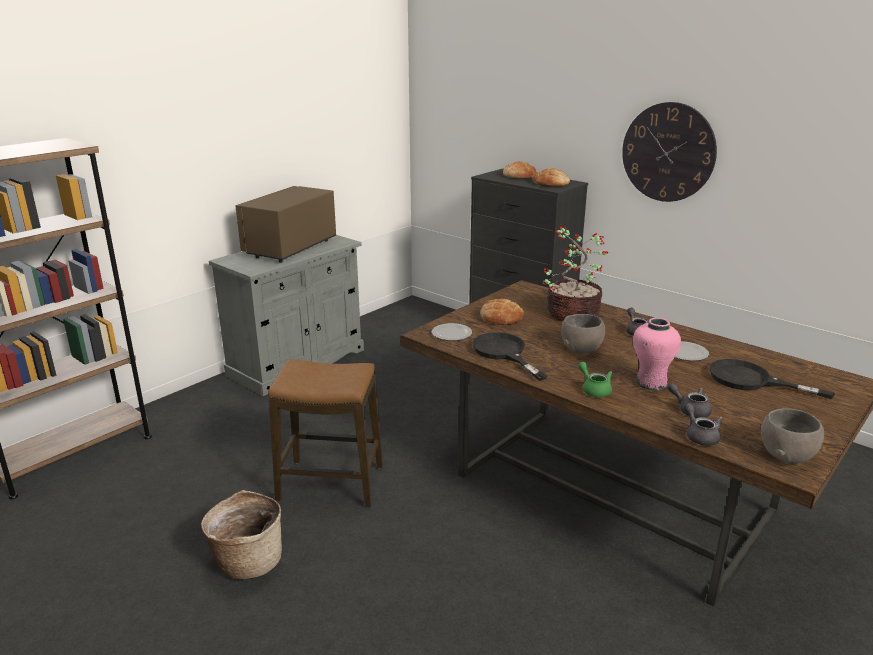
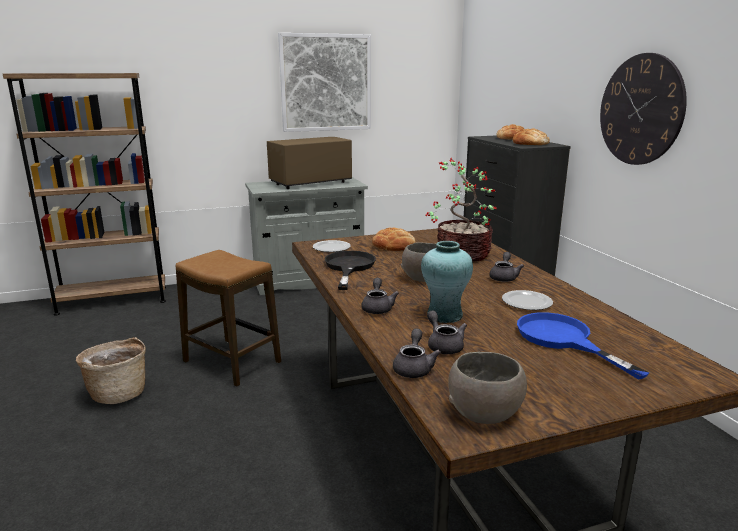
camera: 30 degrees right, 5 degrees down
(283, 122) = (326, 83): none -> picture
(594, 390) = (377, 307): green teapot -> grey teapot
(651, 382) = (444, 315): pink vase -> turquoise vase
(751, 380) = (563, 339): black frying pan -> blue frying pan

